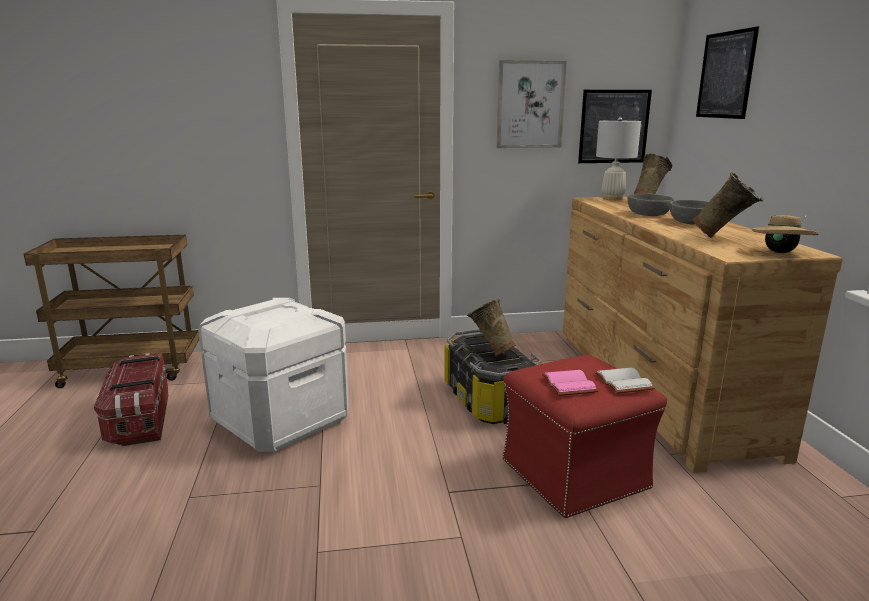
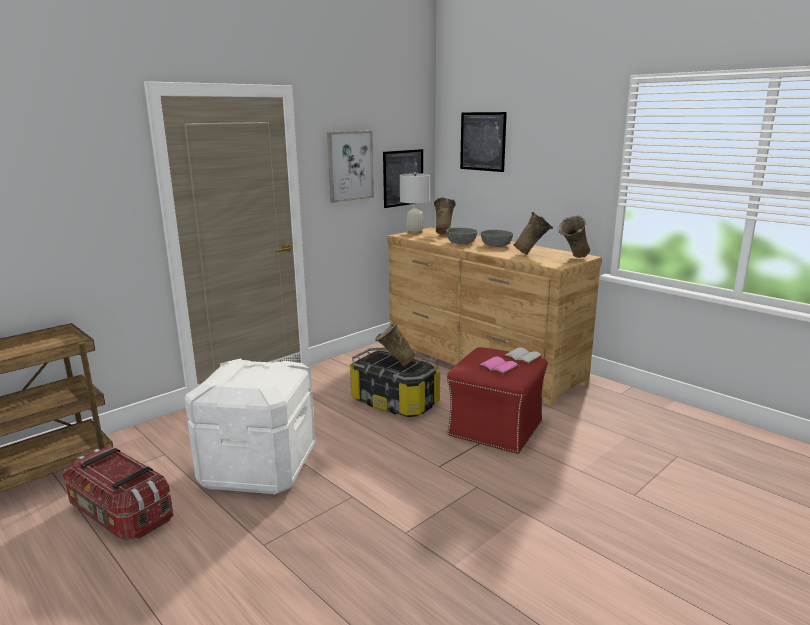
camera: 35 degrees left, 0 degrees up
(780, 252) = (573, 259): beige hat -> beige vase

